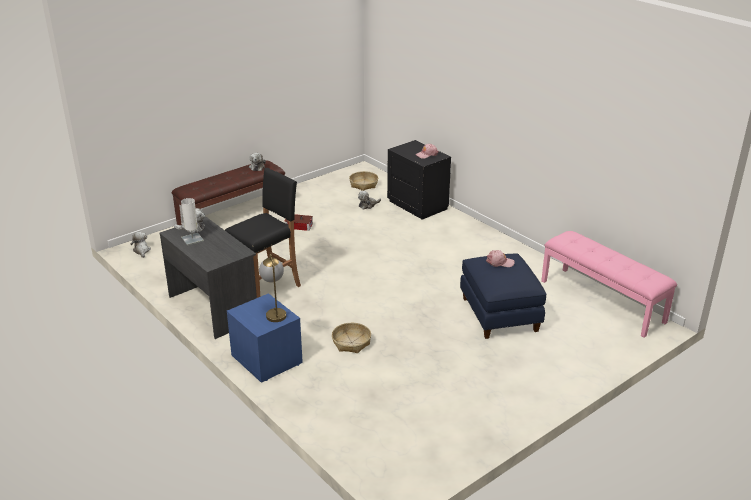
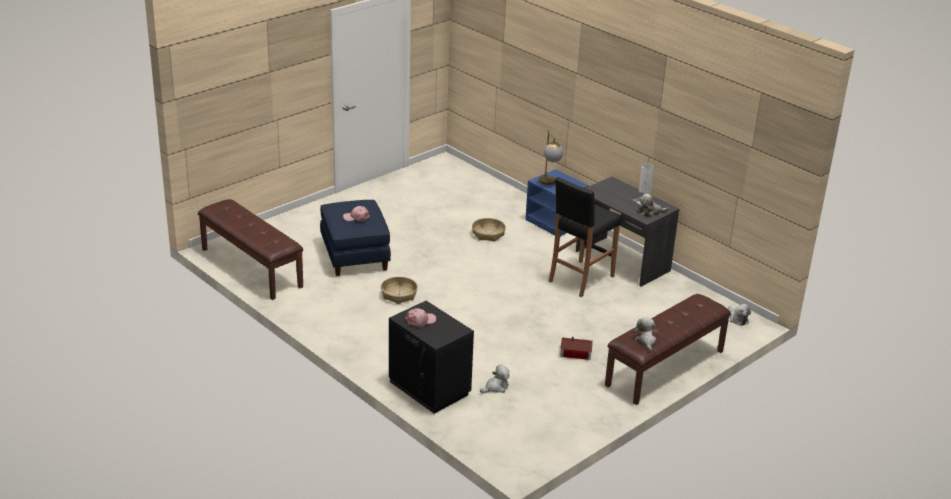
camera: 175 degrees right, 0 degrees up
(364, 184) = (507, 427): basket -> basket (398, 295)
(602, 301) = (250, 268): pink bench -> brown bench

